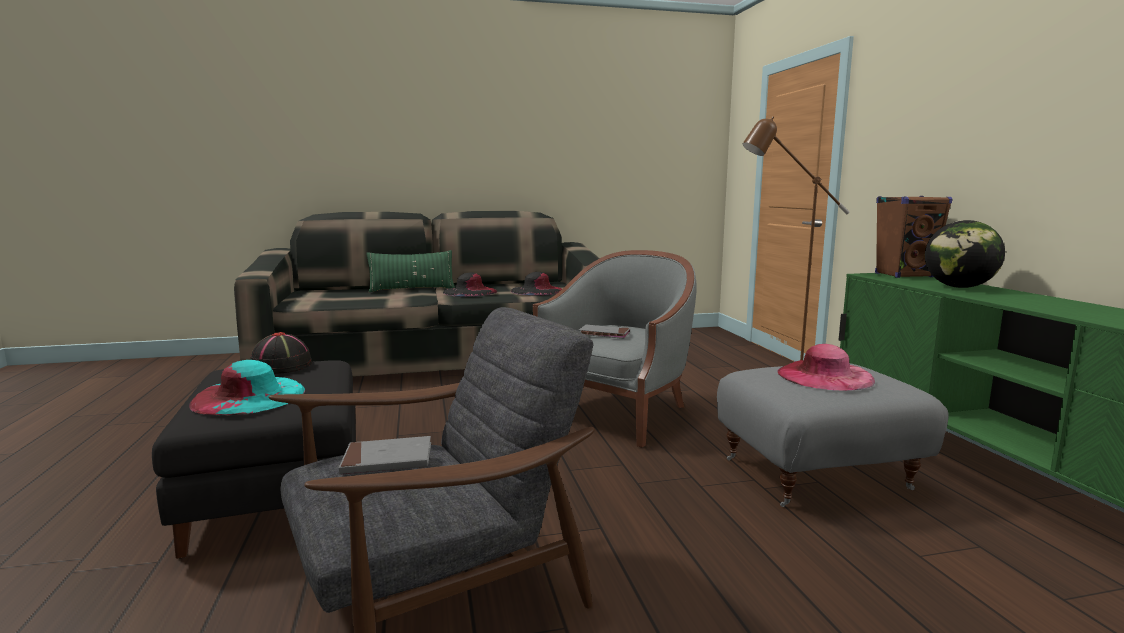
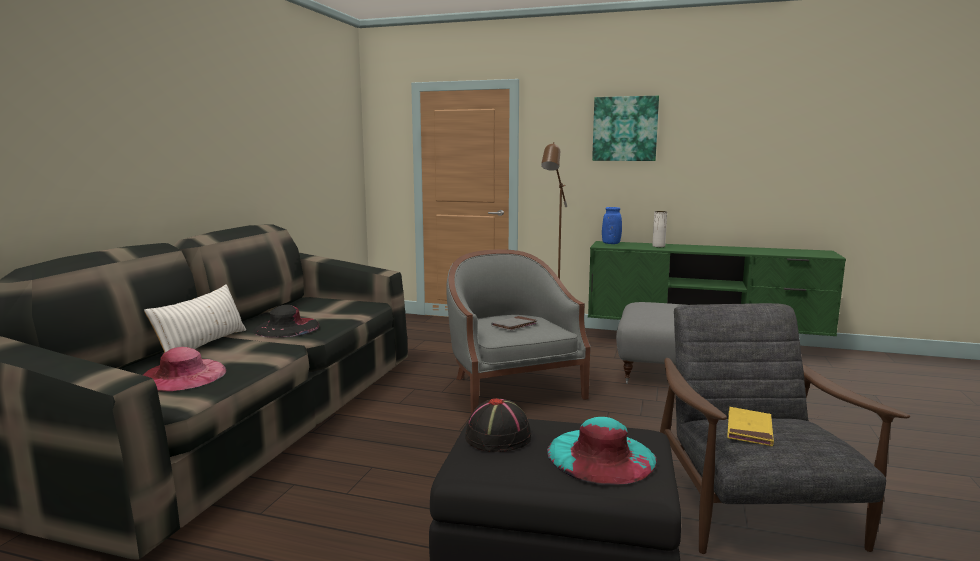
camera: 60 degrees left, 0 degrees up
(387, 460) = (749, 429): grey book -> yellow book
(412, 289) = (203, 345): green pillow -> white pillow
(537, 291) = (337, 309): black hat -> none
(825, 376) = (666, 310): pink hat -> pink hat (182, 376)
(904, 275) = (611, 243): brown speaker -> blue vase
(959, 287) = (658, 246): globe -> white vase
(969, 85) = (625, 129): none -> picture

